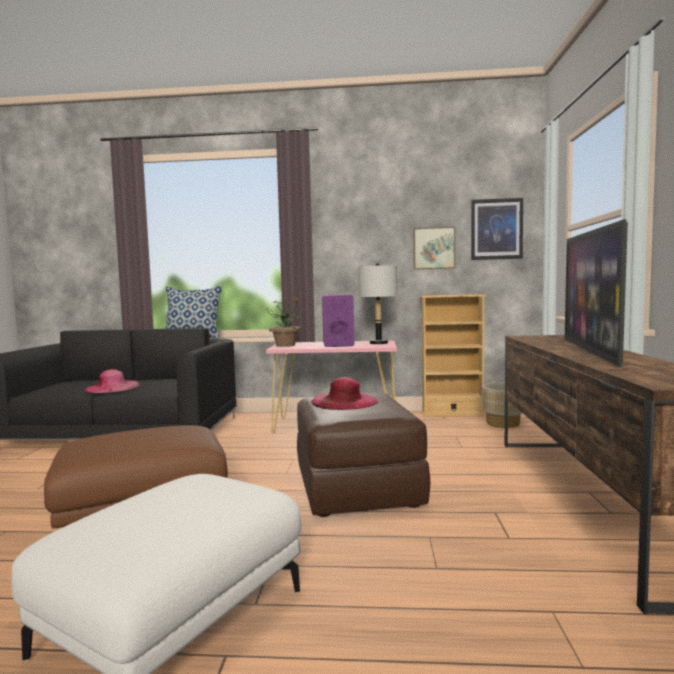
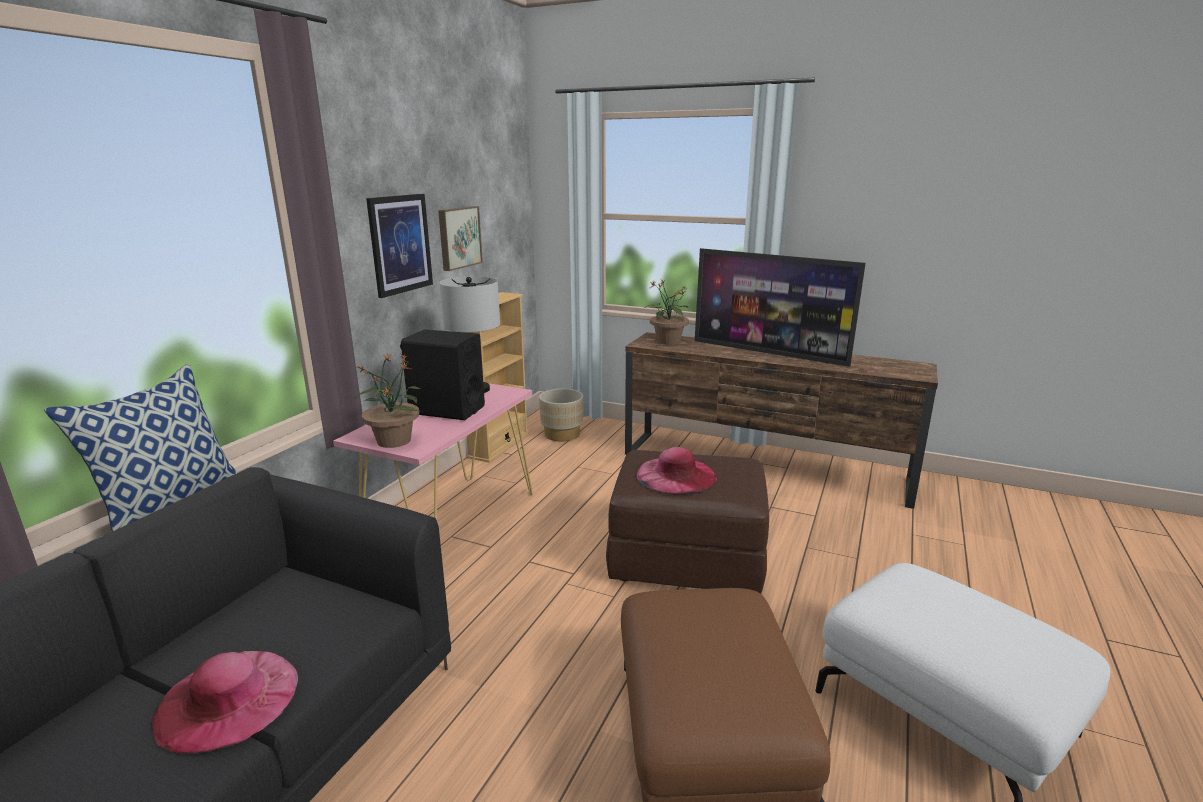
camera: 70 degrees left, 15 degrees up
(338, 344) = (447, 410): purple speaker -> black speaker
(496, 229) = (503, 207): picture -> picture (400, 244)
(547, 338) = (668, 341): none -> potted plant

